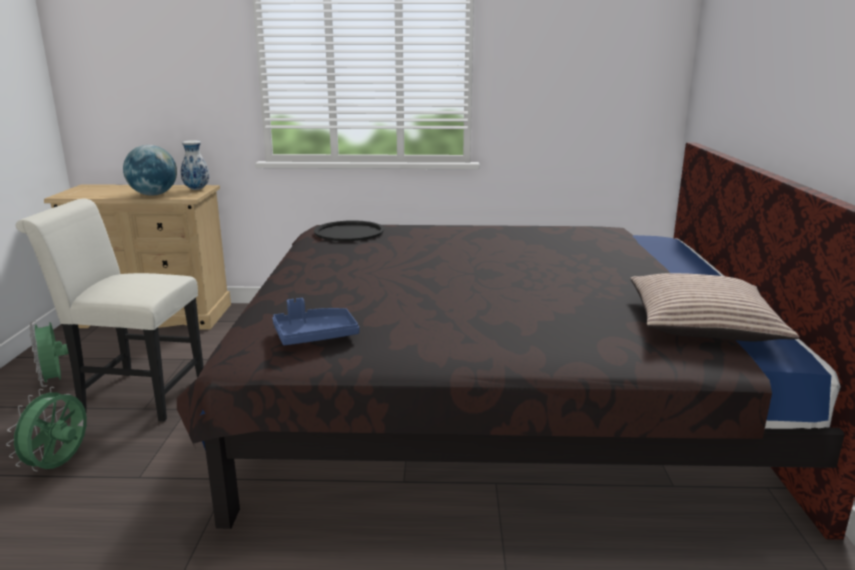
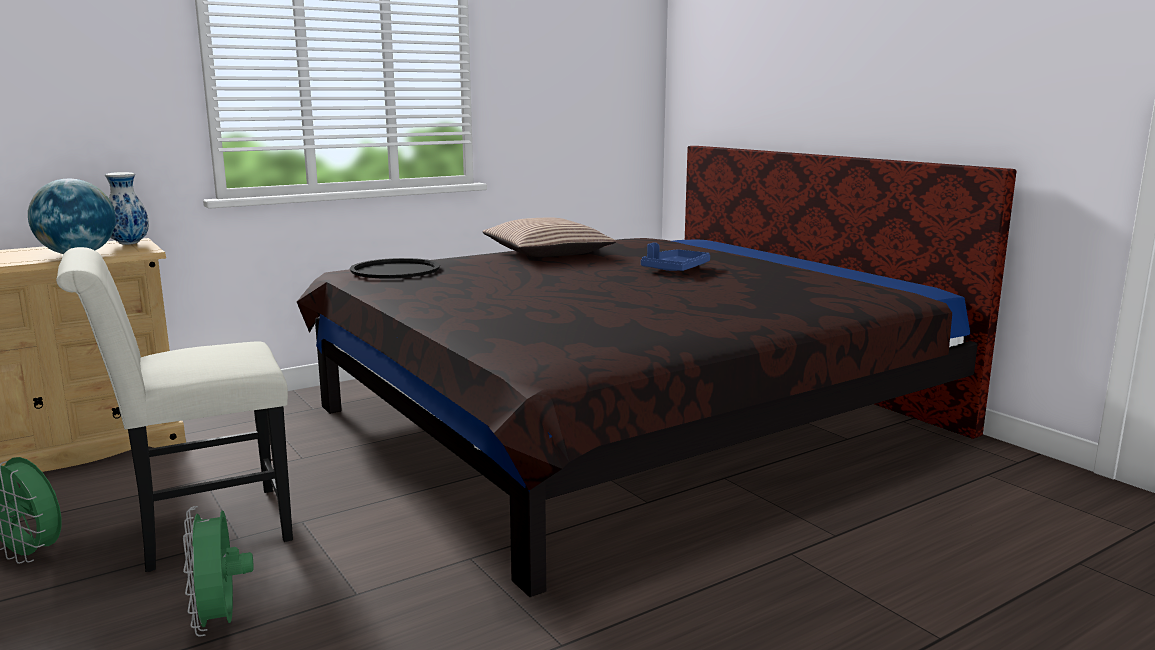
camera: 35 degrees left, 5 degrees down
(315, 335) = (585, 341): blue tray -> blue tray (675, 269)
(702, 324) = (850, 281): pillow -> pillow (547, 252)

